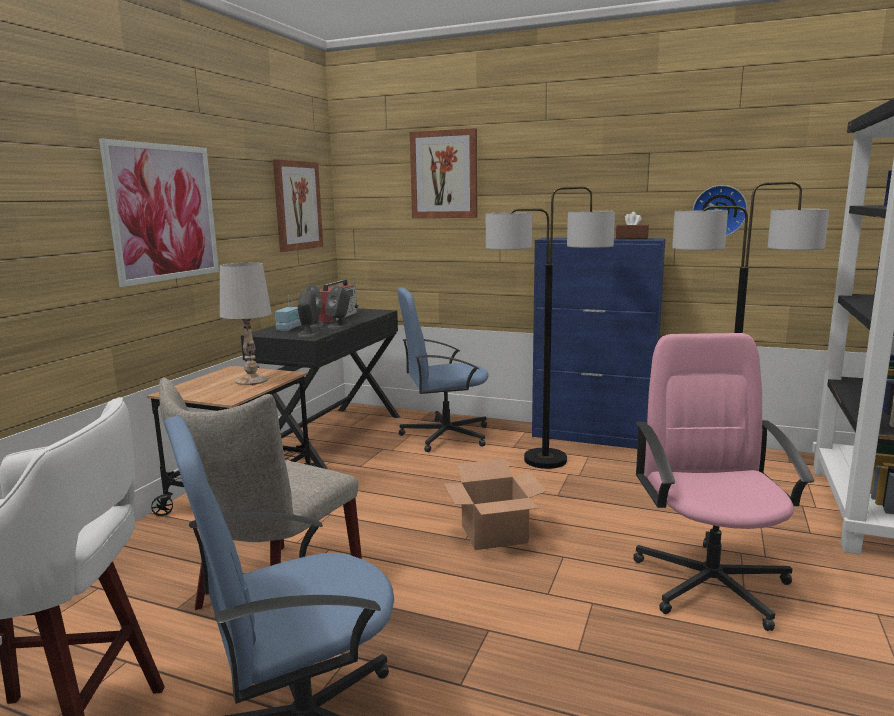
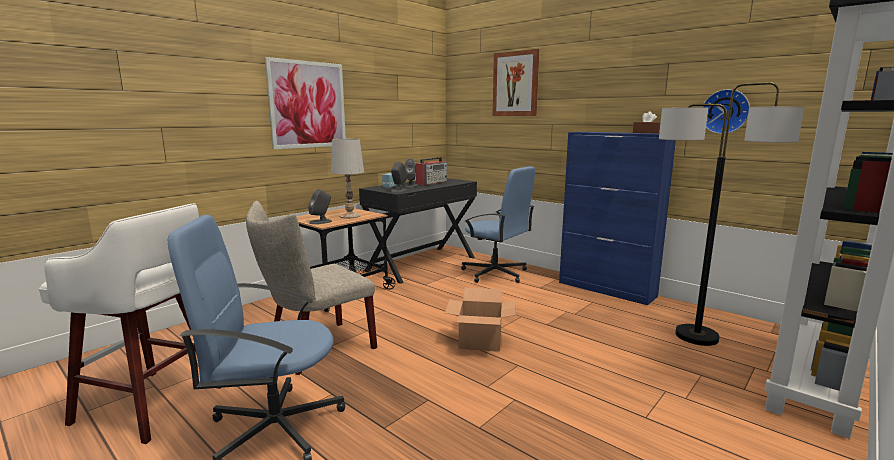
camera: 20 degrees right, 0 degrees up
(297, 205) = (413, 105): picture -> none
(340, 325) = (425, 187): grey speaker -> grey speaker (321, 222)
(444, 435) = (495, 273): blue office chair -> blue office chair turned 150 degrees counterclockwise
(545, 460) = (556, 299): floor lamp -> none
(711, 582) = (621, 406): pink office chair -> none

